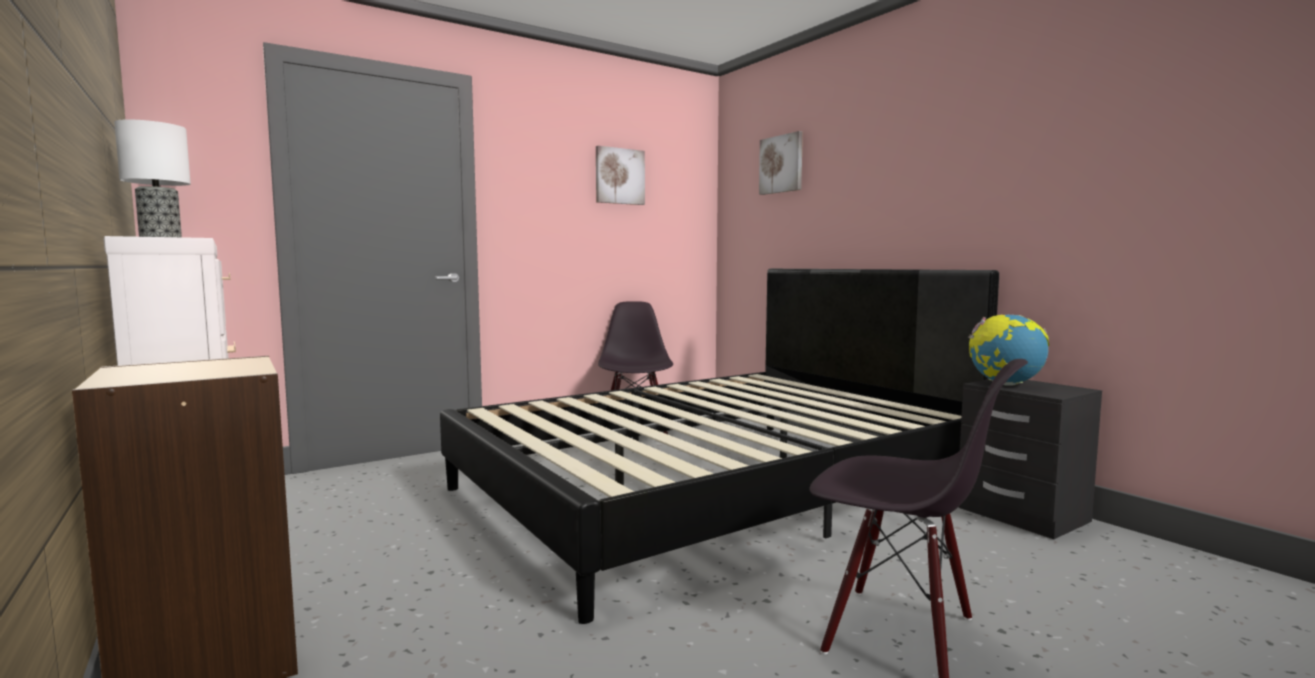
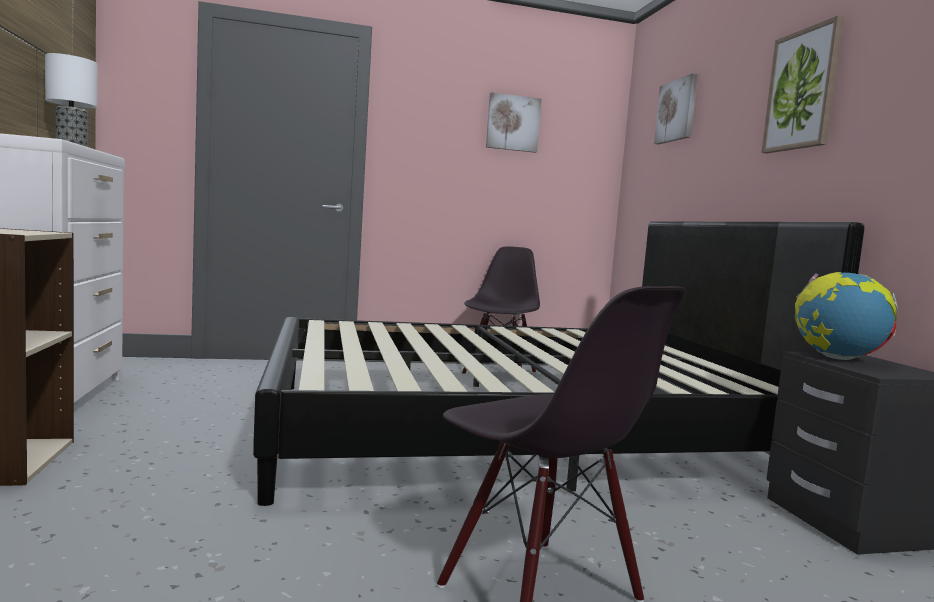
camera: 20 degrees right, 0 degrees up
(921, 155) = (802, 90): none -> picture

